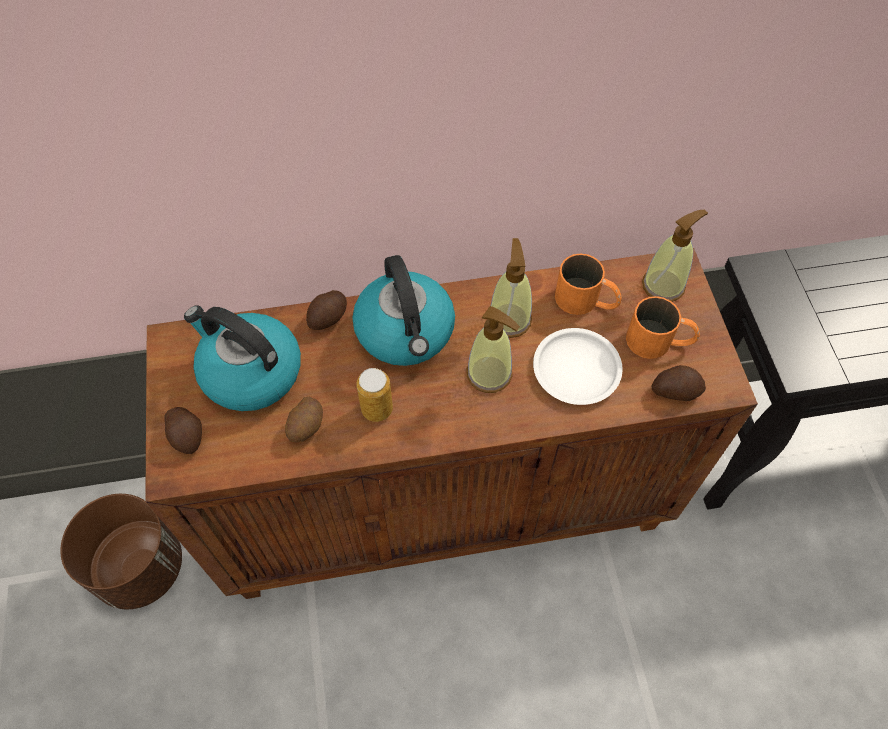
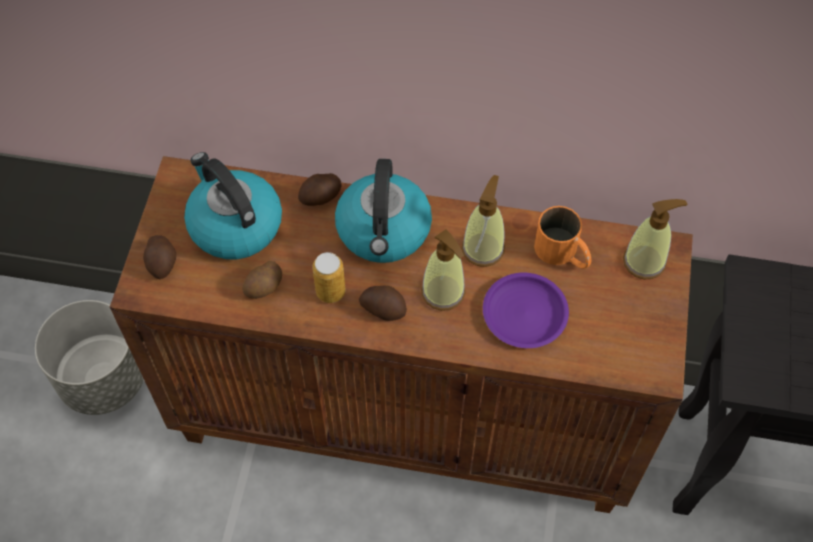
camera: 20 degrees right, 0 degrees up
(139, 567) = (103, 378): brown planter -> grey planter
(577, 369) = (525, 313): white plate -> purple plate
(659, 341) = (615, 313): orange mug -> none
(675, 390) = (609, 361): potato -> potato (383, 308)

